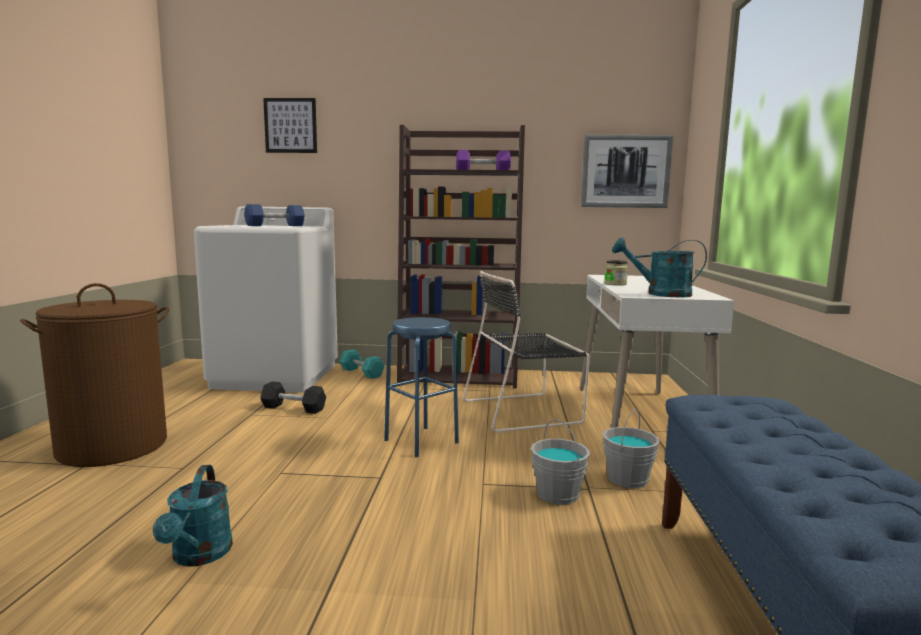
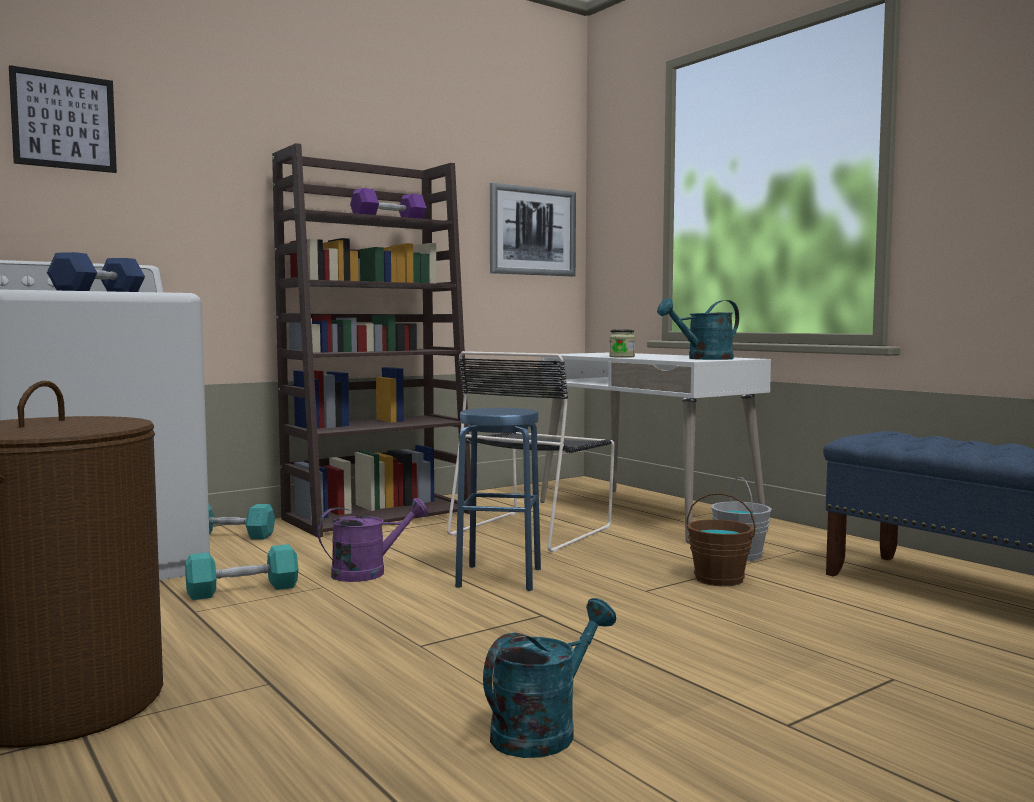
camera: 40 degrees left, 5 degrees down
(199, 556) = (543, 730): turquoise watering can -> turquoise watering can turned 90 degrees counterclockwise
(293, 408) = (243, 590): black dumbbell -> turquoise dumbbell
(367, 415) = (368, 572): none -> purple watering can
(558, 494) = (719, 579): grey bucket -> brown bucket

